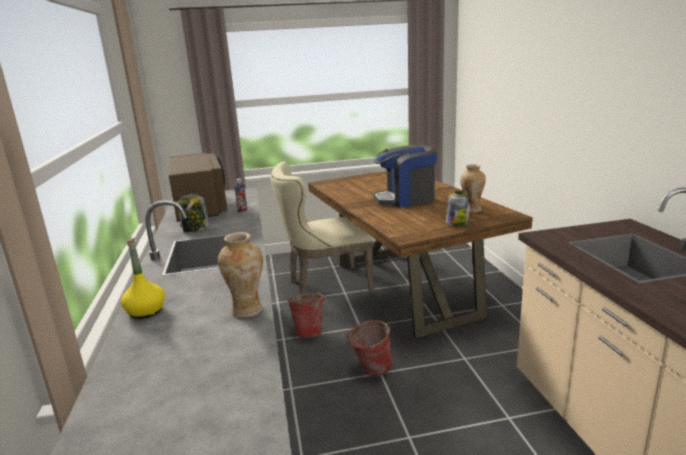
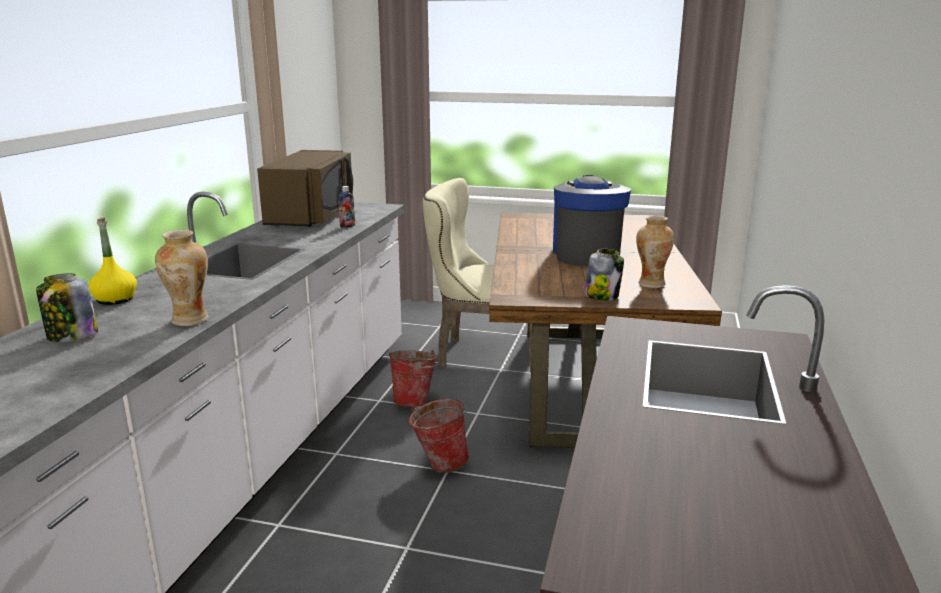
camera: 25 degrees right, 0 degrees up
(196, 229) = (273, 236): jar -> jar (71, 336)
(406, 199) = (586, 254): coffee machine -> coffee machine turned 75 degrees clockwise

